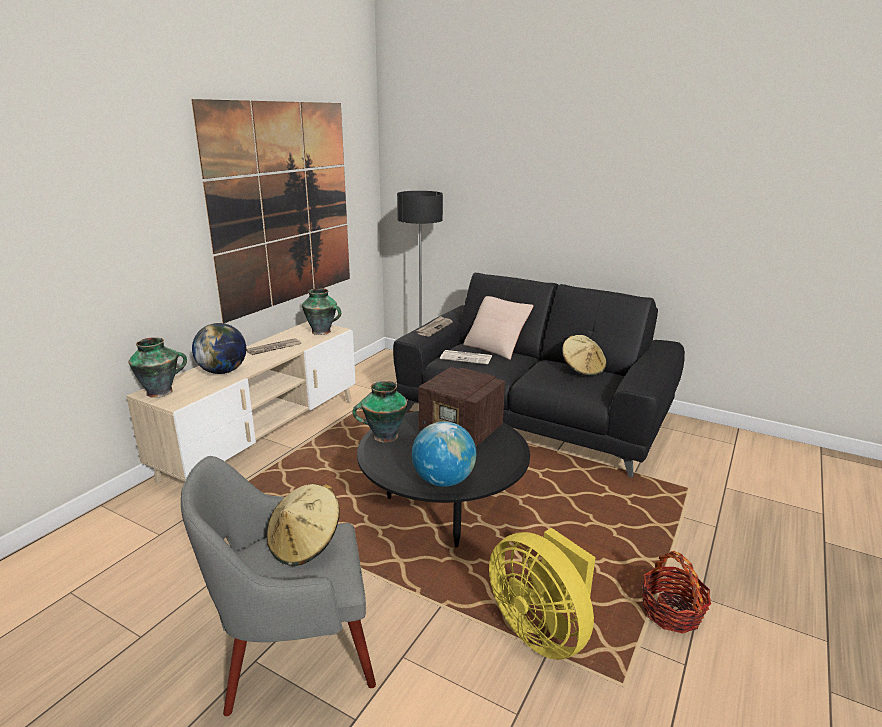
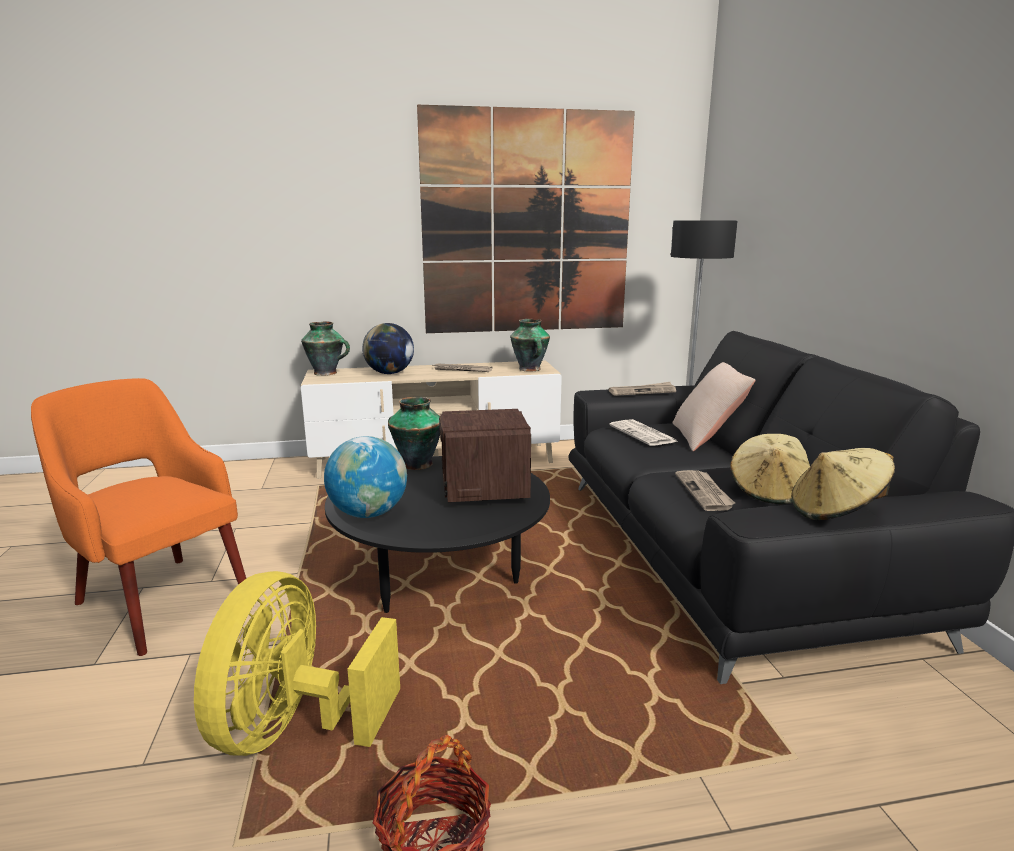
camera: 50 degrees right, 5 degrees down
(294, 654) = (161, 599): grey armchair -> orange armchair
(305, 544) = (168, 489): beige hat -> beige hat (836, 511)
(564, 381) = (705, 492): none -> newspaper

